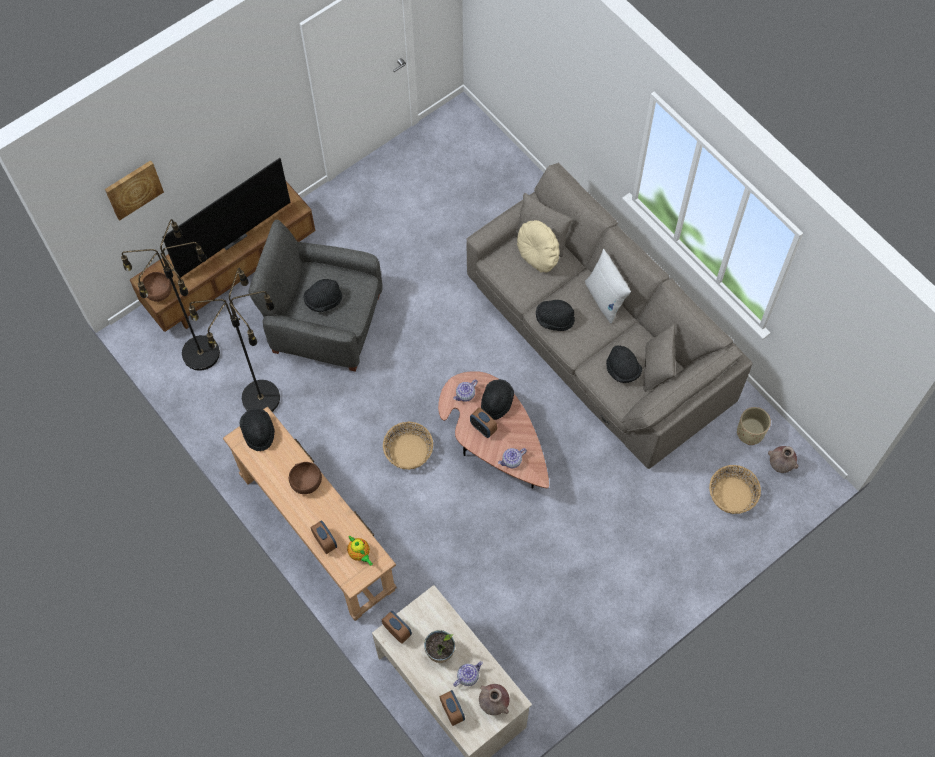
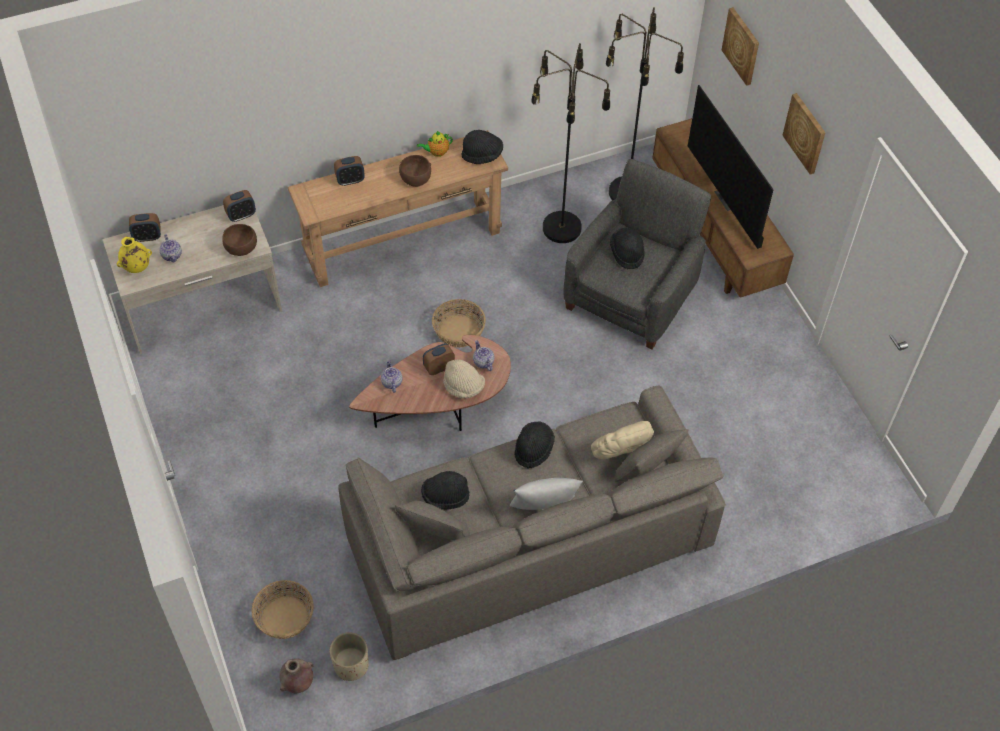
camera: 105 degrees right, 10 degrees down
(158, 292) = (679, 133): brown bowl -> brown bowl (241, 248)
(236, 122) = (805, 133): none -> picture
(360, 554) = (326, 202): teapot -> teapot (436, 152)
(440, 651) = (206, 241): potted plant -> none
(494, 703) = (137, 268): brown vase -> yellow vase
(496, 402) = (463, 387): black hat -> beige hat

